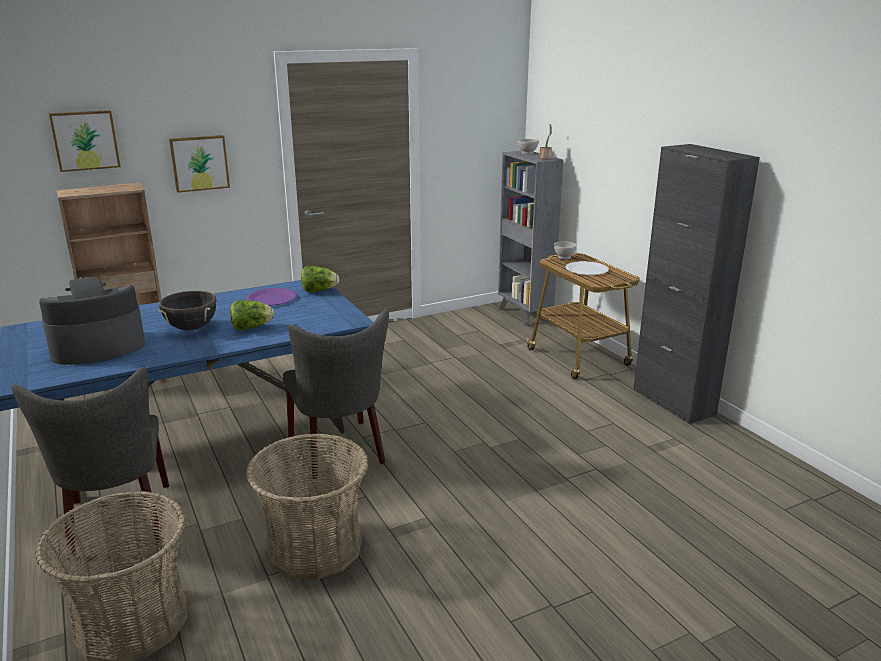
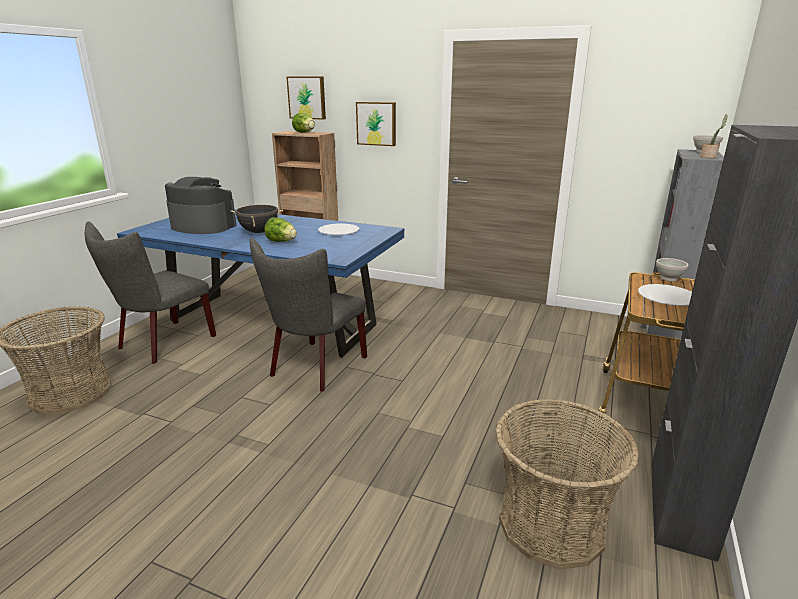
camera: 50 degrees right, 0 degrees up
(271, 299) = (338, 231): purple plate -> white plate
(314, 547) = (189, 415): basket -> basket (552, 524)
(319, 291) = (376, 235): lettuce -> lettuce (305, 133)

